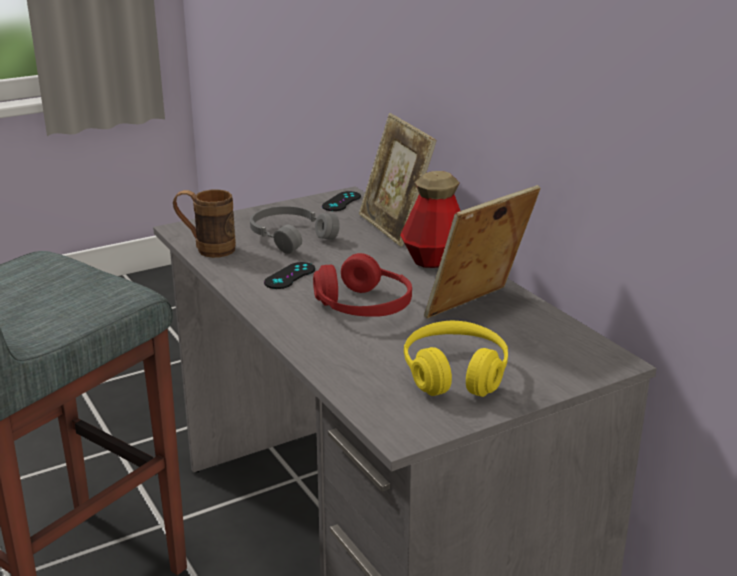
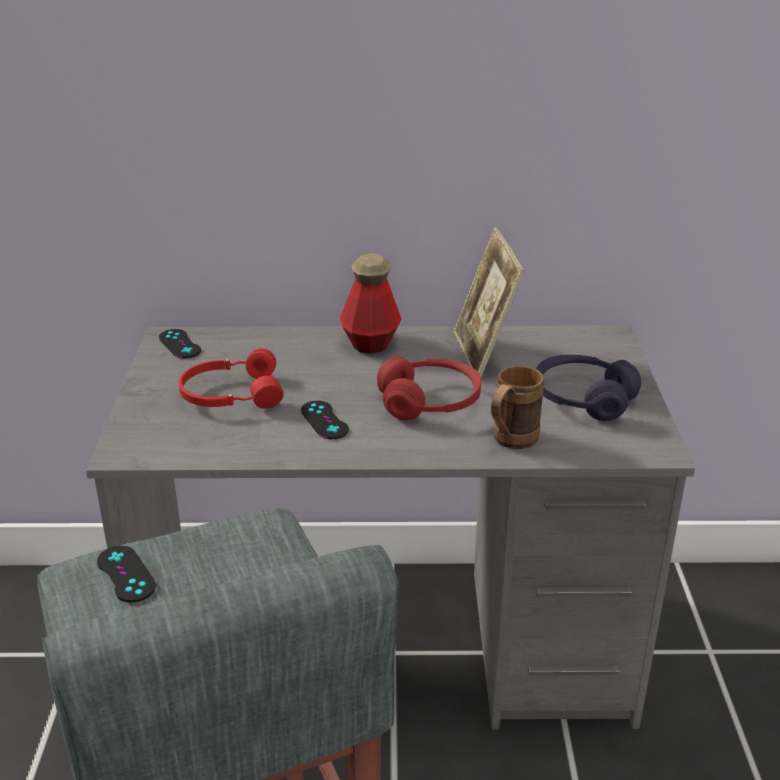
camera: 60 degrees left, 5 degrees up
(47, 270) = (126, 574): none -> black game controller
(207, 249) = (201, 450): brown mug -> brown mug (509, 442)
(290, 237) = (231, 394): grey headphones -> red headphones
(395, 227) = (279, 338): picture frame -> none
(455, 374) = (583, 399): yellow headphones -> purple headphones

